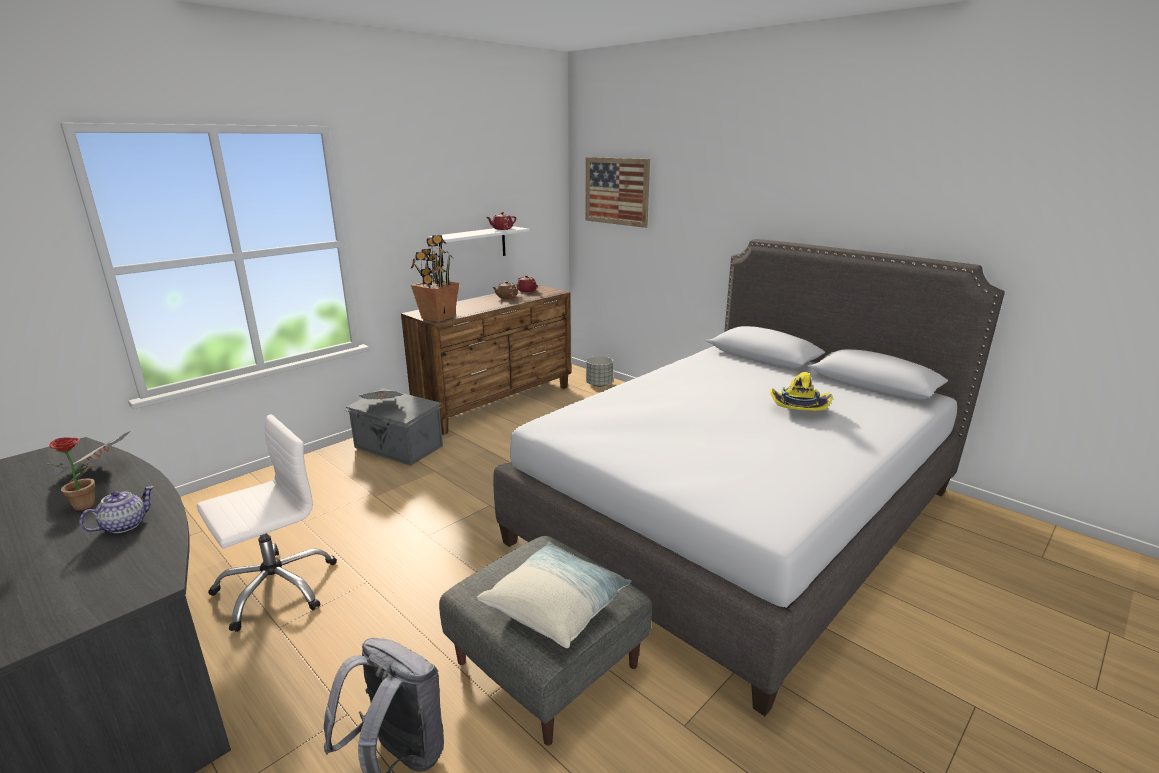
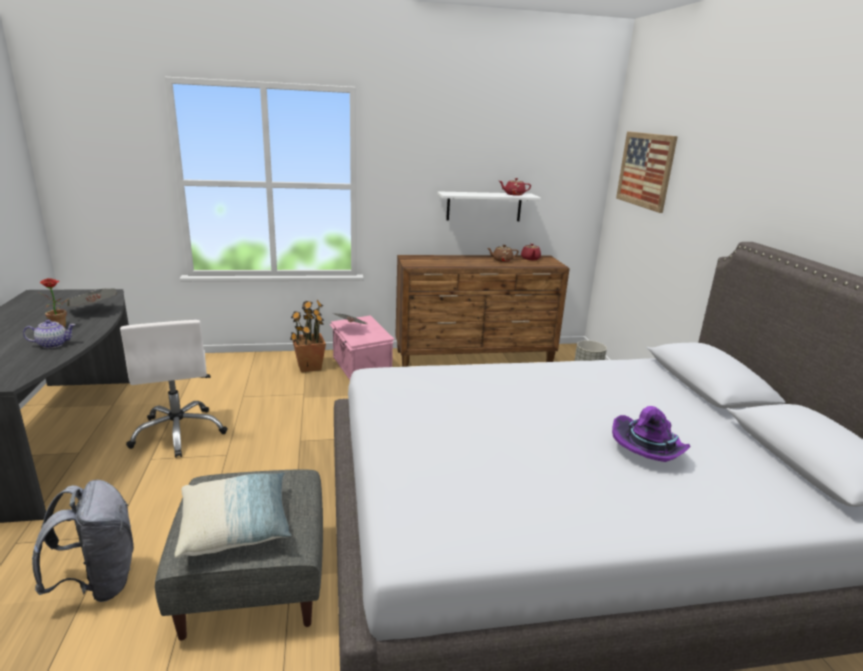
camera: 35 degrees right, 0 degrees up
(276, 587) = (179, 433): white office chair -> white office chair turned 75 degrees clockwise
(398, 447) = (360, 367): grey storage box -> pink storage box
(437, 317) = (416, 264): potted plant -> potted plant (309, 366)
(797, 408) = (649, 450): yellow hat -> purple hat

